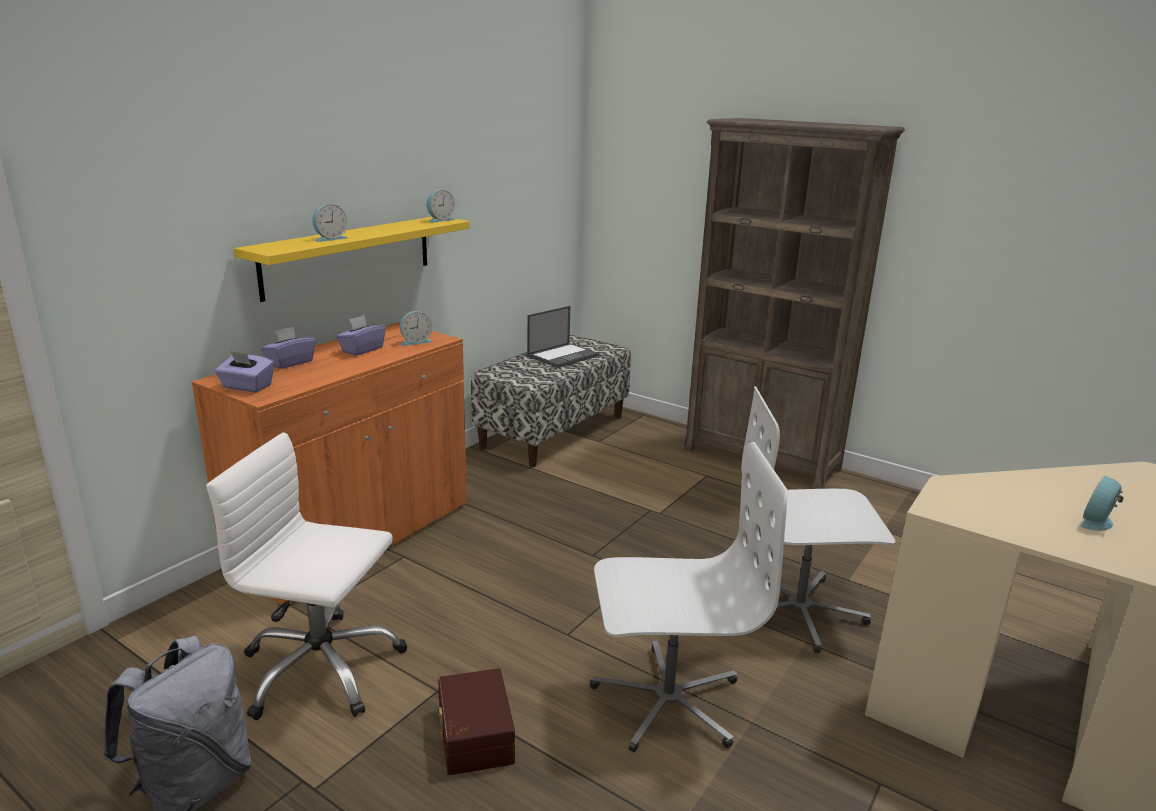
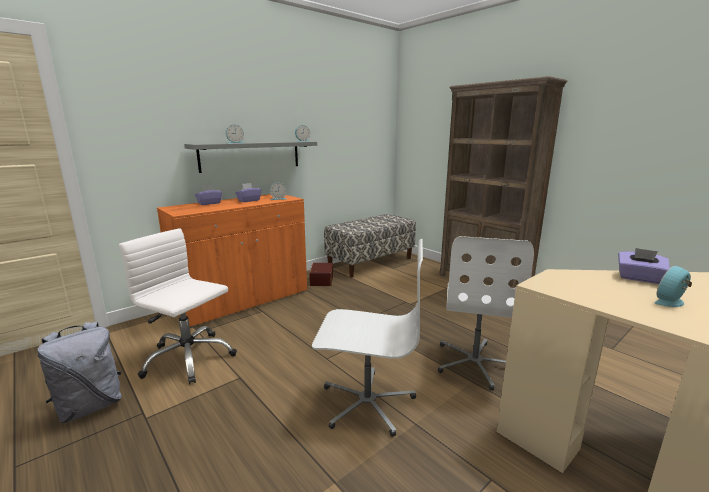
camera: 15 degrees right, 5 degrees down
(246, 387) = (178, 210): purple tissue box -> purple tissue box (639, 278)
(349, 256) = (251, 155): yellow shelf -> grey shelf
(473, 735) = (244, 404): brown storage box -> brown storage box (320, 280)
(563, 355) = (377, 221): laptop -> none
(799, 610) = (475, 363): white office chair -> white office chair turned 90 degrees counterclockwise

